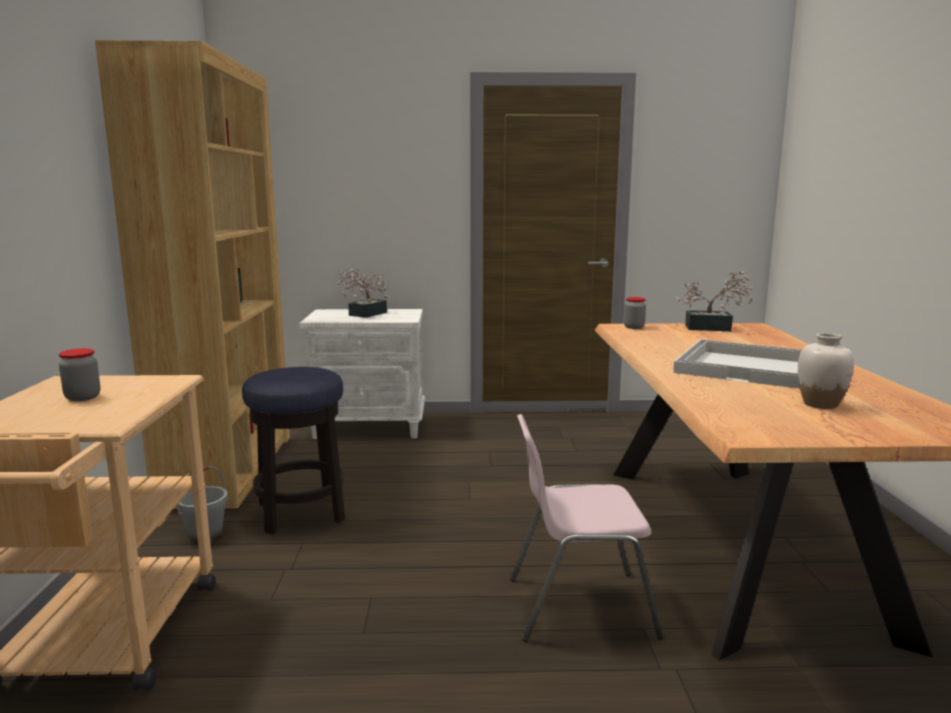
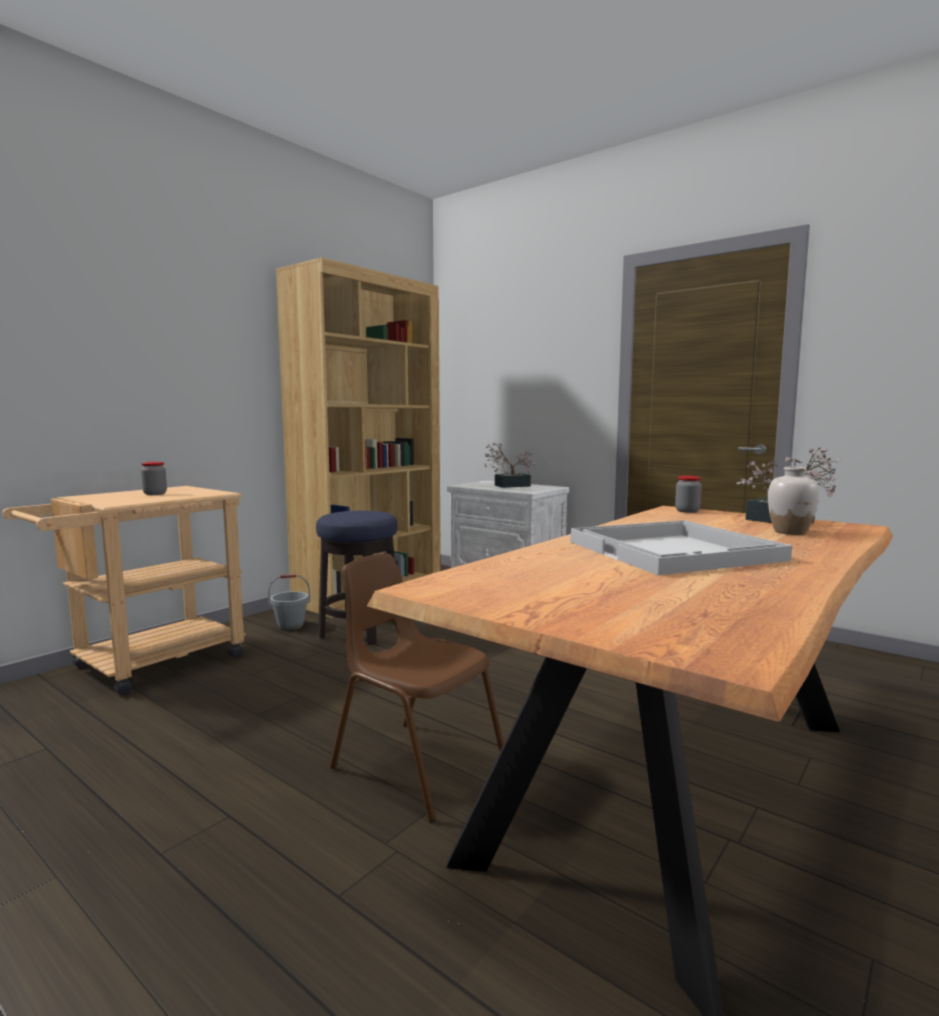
camera: 40 degrees right, 5 degrees down
(577, 605) = (416, 764): pink chair -> brown chair
(820, 404) = (615, 587): white vase -> white vase (790, 532)

